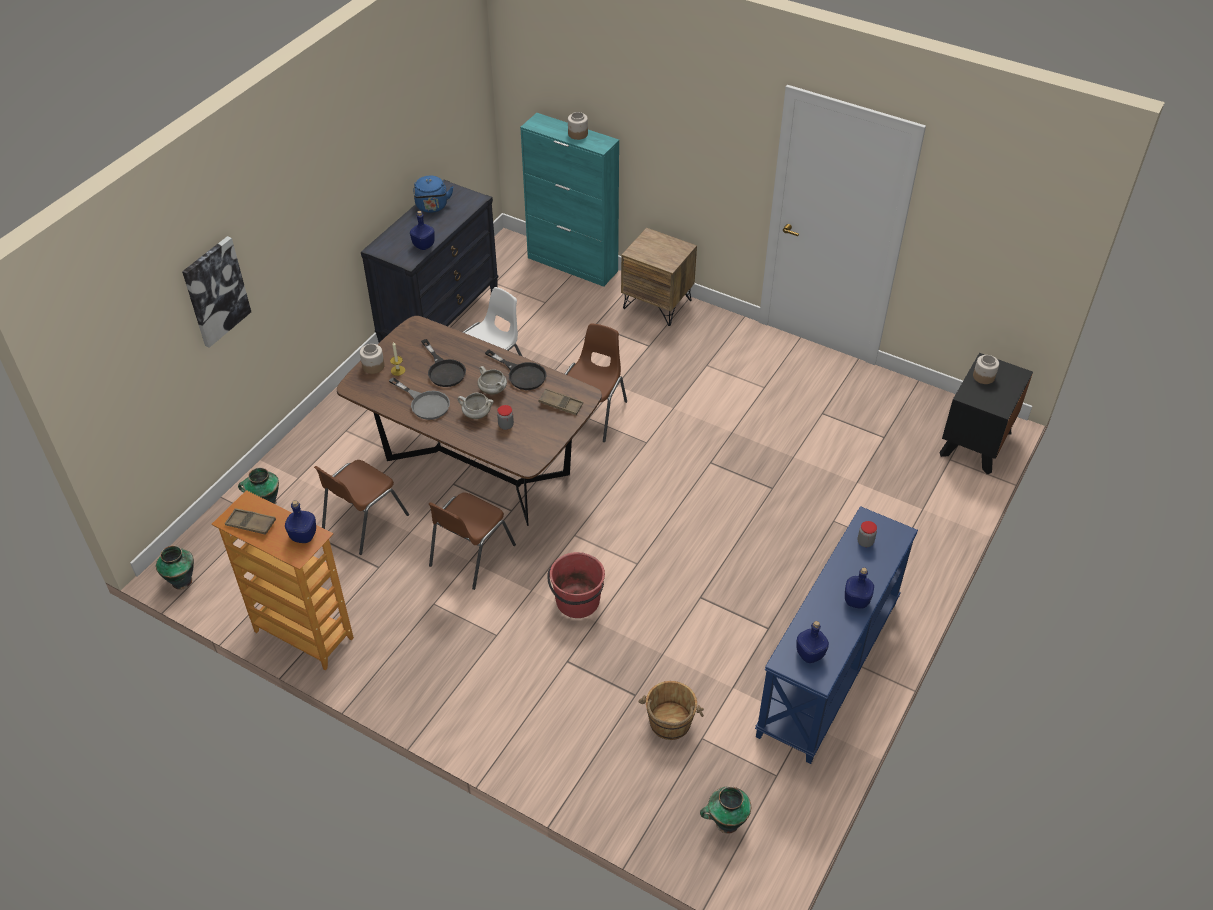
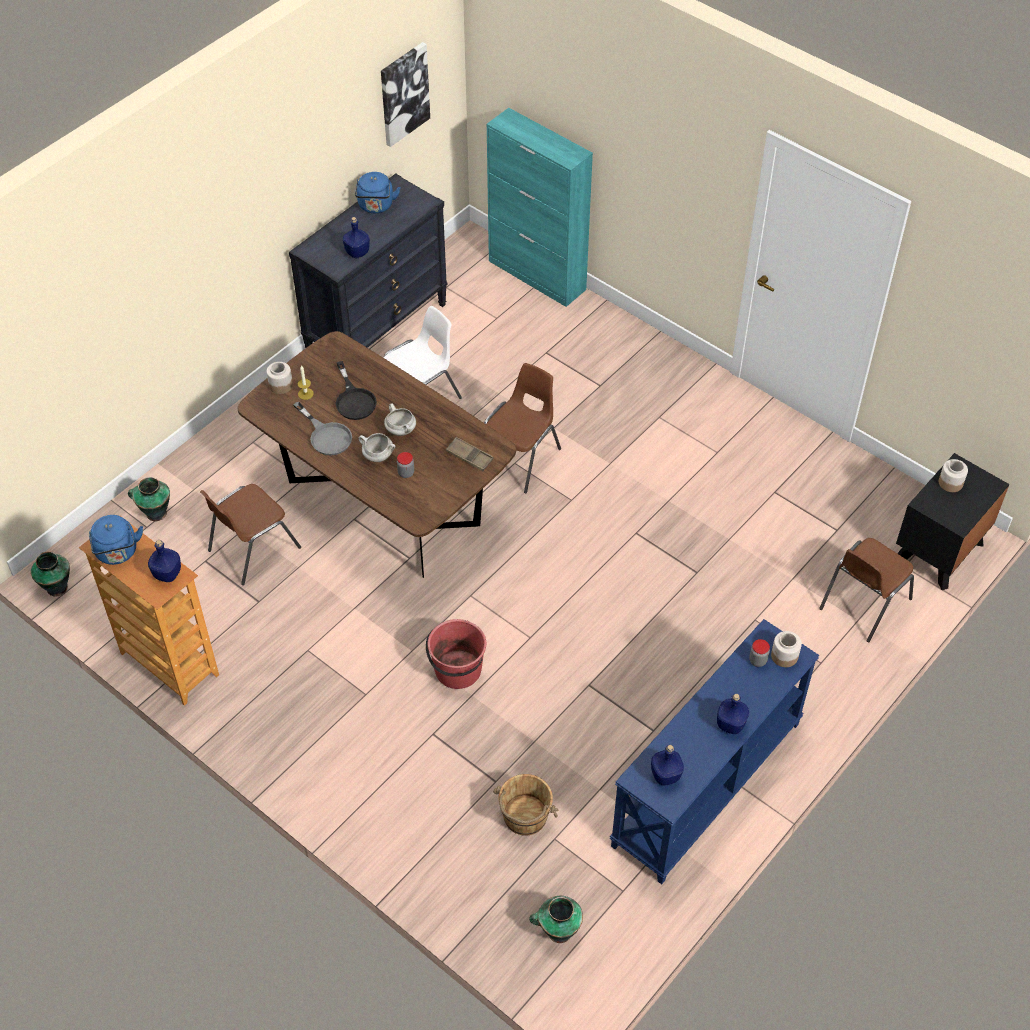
camera: 10 degrees right, 5 degrees up
(215, 291) = (117, 295): picture -> picture (404, 94)
(251, 524) = (117, 553): brown tray -> blue kettle
(470, 556) = (356, 603): brown chair -> brown chair (863, 604)
(522, 374) = (435, 416): black frying pan -> none
(577, 134) = (548, 141): jar -> jar (784, 656)
(657, 304) = (621, 336): brown nightstand -> none

